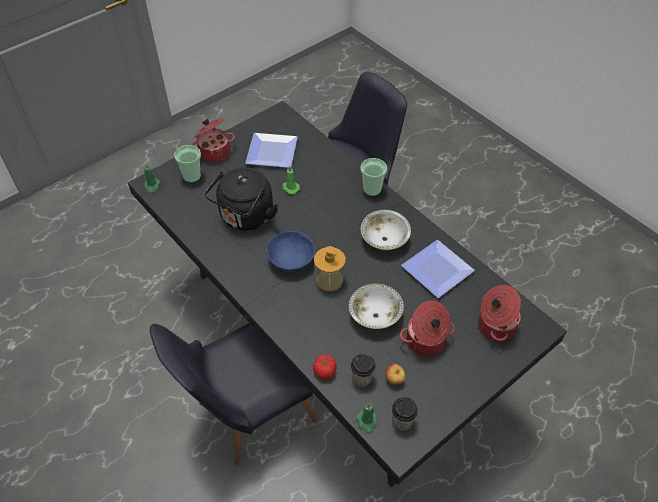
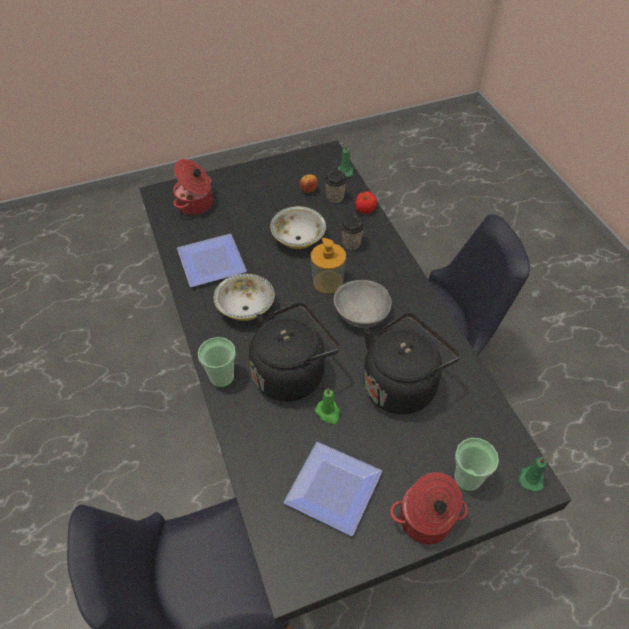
camera: 160 degrees left, 0 degrees up
(291, 259) = (361, 314): blue bowl -> grey bowl
(325, 205) = (292, 372): none -> black kettle
(402, 421) = (317, 165): cup -> cup (351, 243)
(425, 341) = (265, 208): cooking pot -> none

